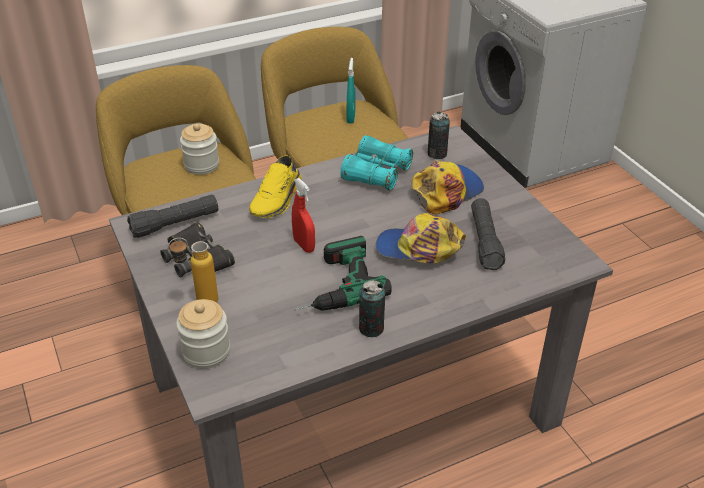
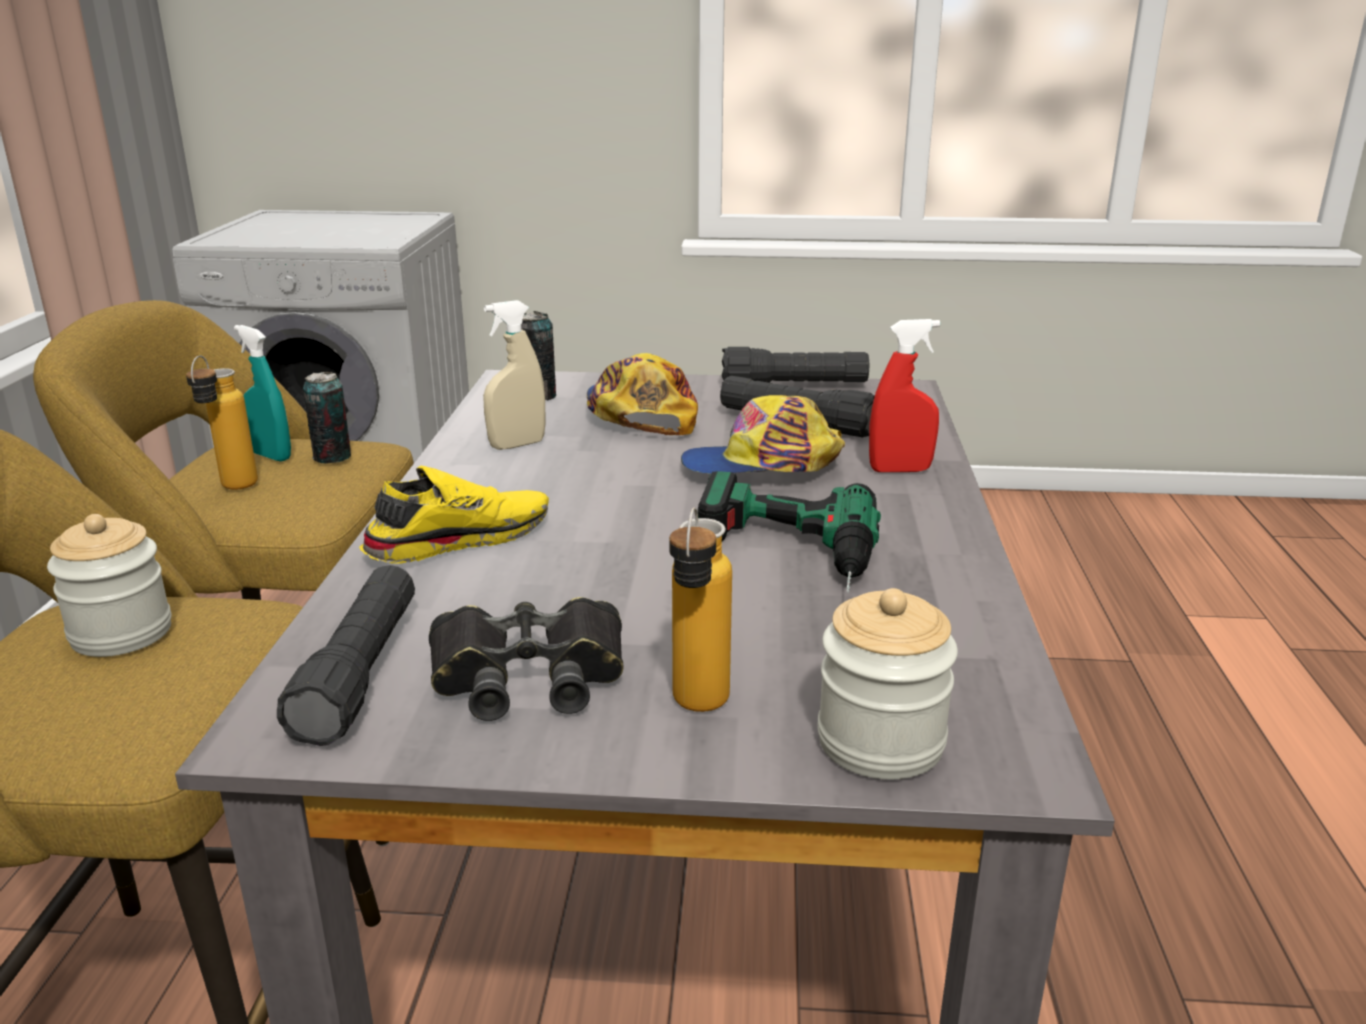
camera: 60 degrees left, 15 degrees down
(278, 200) = (458, 539): yellow shoe -> yellow shoe turned 90 degrees counterclockwise
(304, 245) = (637, 550): red spray bottle -> red spray bottle (900, 470)
(314, 127) = (232, 489): none -> bottle
(371, 328) = (938, 552): can -> can (332, 457)
(376, 173) = (517, 445): turquoise binoculars -> beige spray bottle
(419, 249) = (762, 466): cap -> cap turned 45 degrees clockwise
(541, 223) = (794, 385): none -> black flashlight

